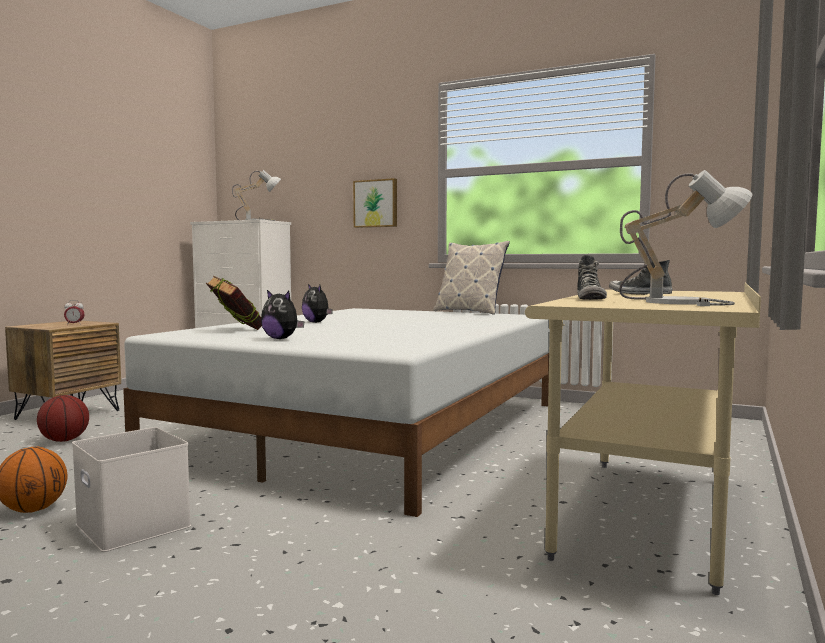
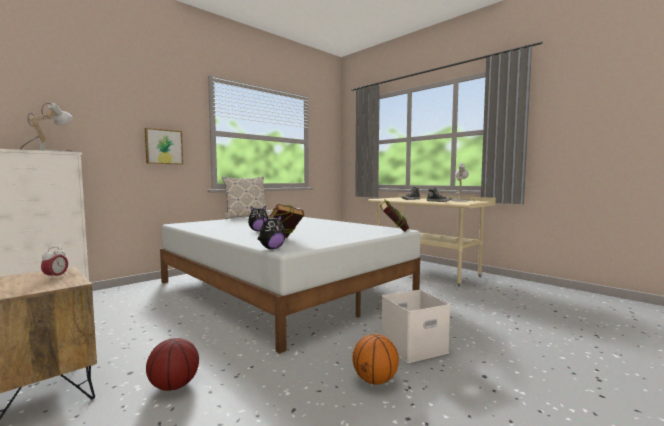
camera: 70 degrees left, 0 degrees up
(281, 339) = (340, 236): plush toy -> plush toy (272, 248)
(381, 349) = (394, 230): none -> book

